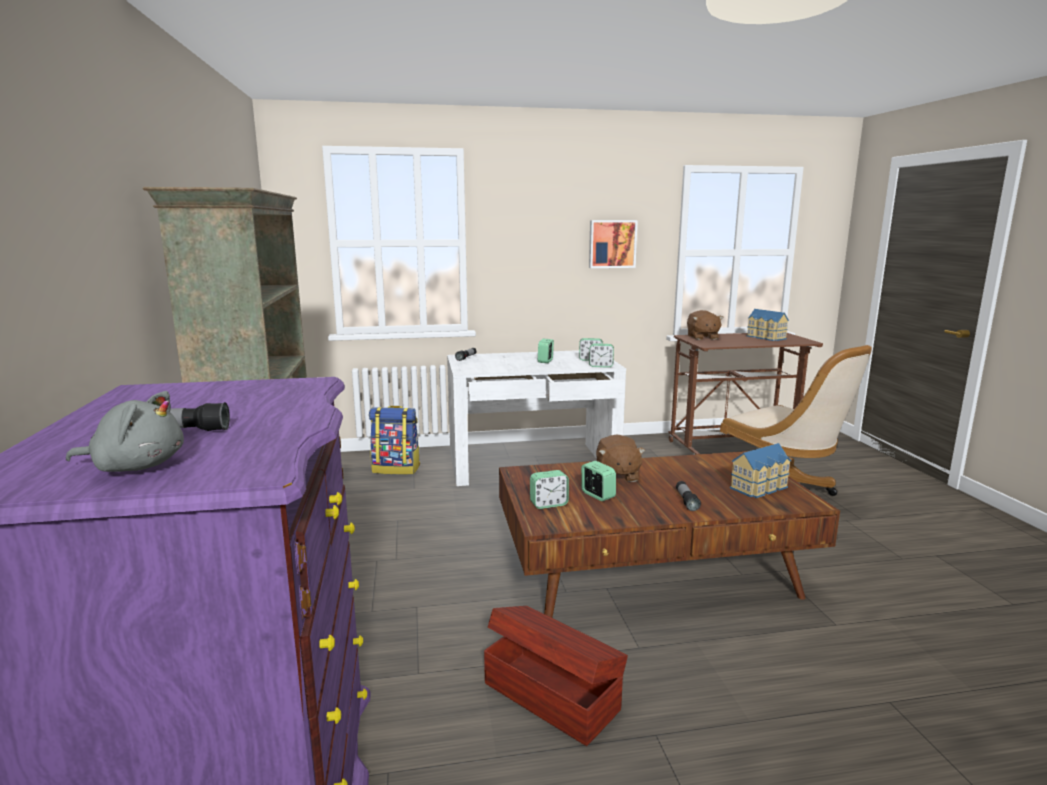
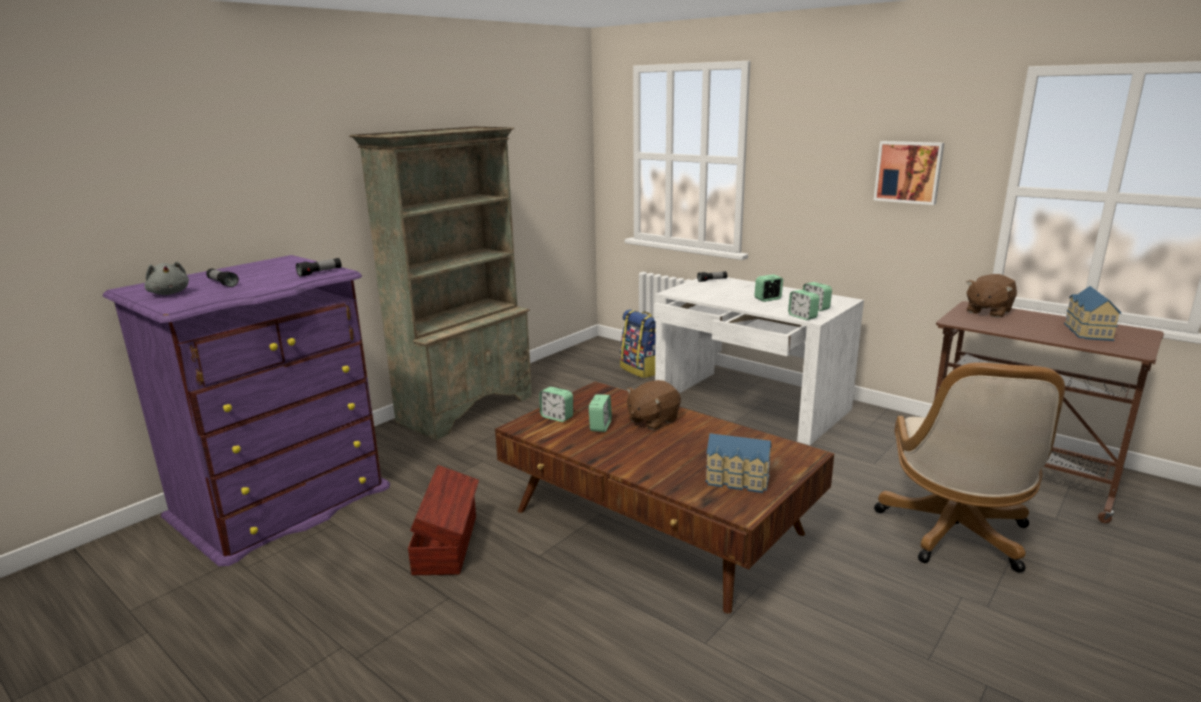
camera: 50 degrees right, 5 degrees up
(686, 501) = (646, 459): flashlight -> flashlight (320, 272)

